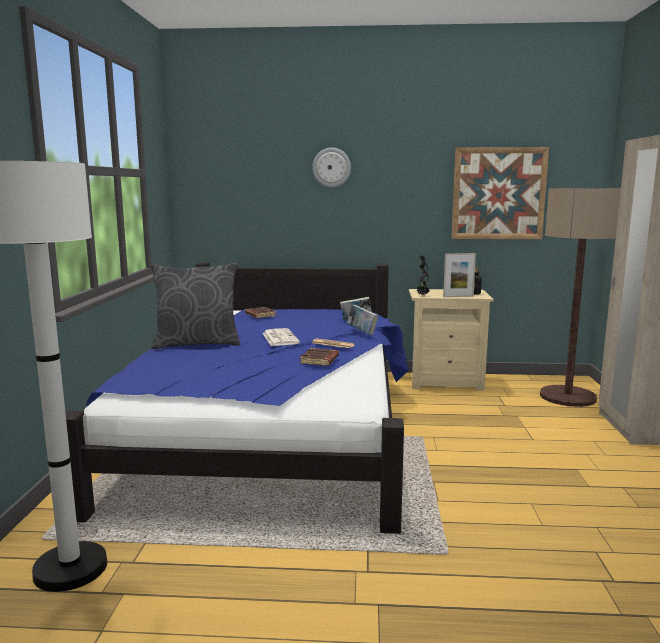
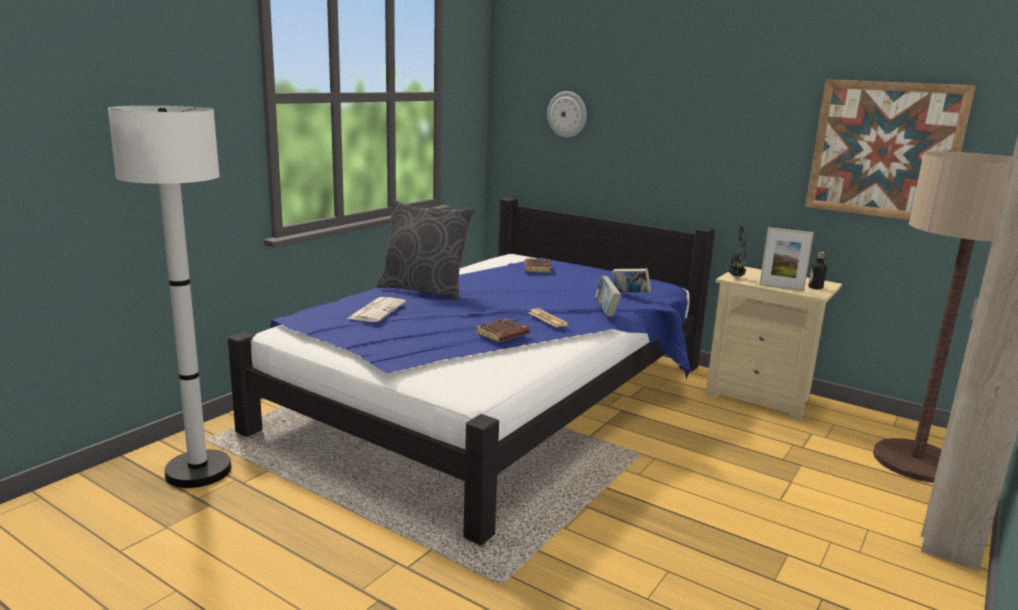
camera: 30 degrees right, 5 degrees up
(279, 338) = (506, 300): newspaper -> newspaper (377, 310)
(331, 167) = (660, 98): wall clock -> wall clock (567, 114)

